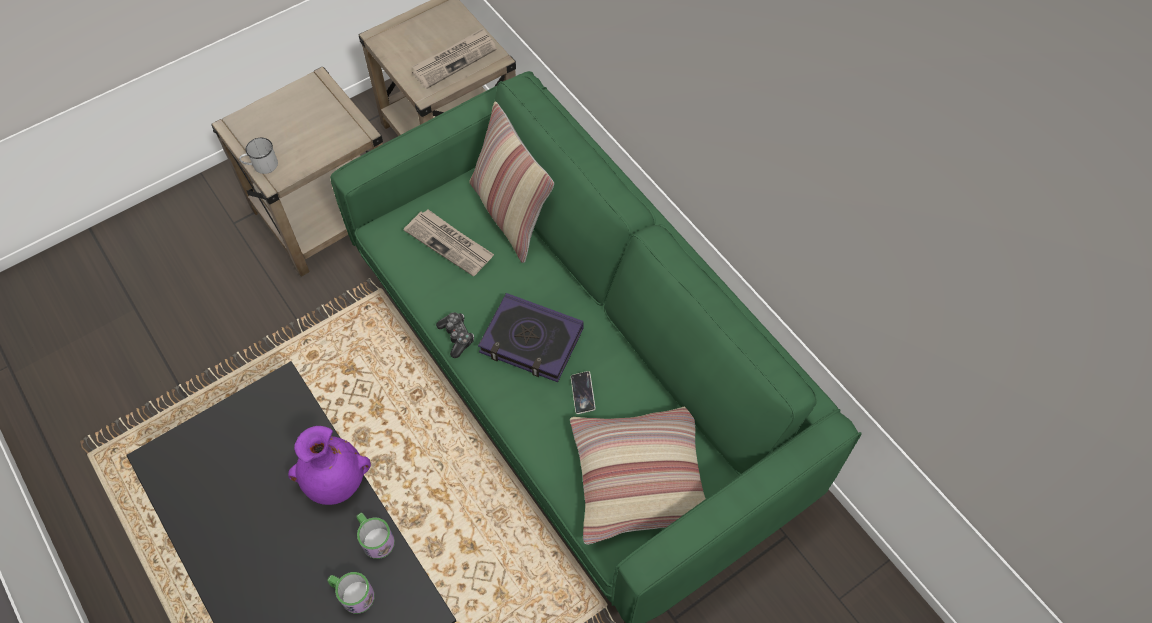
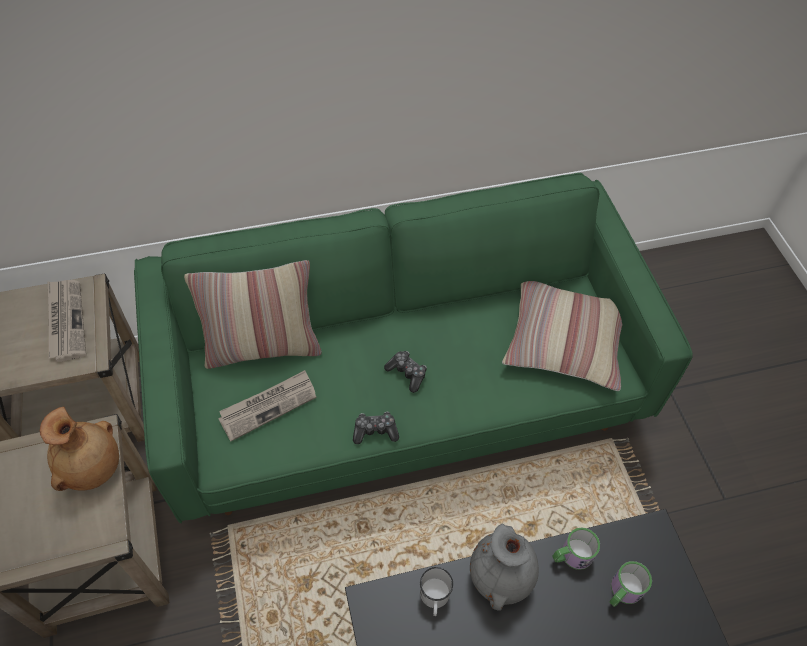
camera: 70 degrees left, 5 degrees down
(261, 165) = (79, 547): white mug -> white mug (434, 598)
(327, 143) = (93, 469): none -> brown vase
(335, 482) = (501, 577): purple vase -> grey vase
(531, 341) = (407, 373): book -> game controller
(582, 394) = (474, 353): phone -> none

